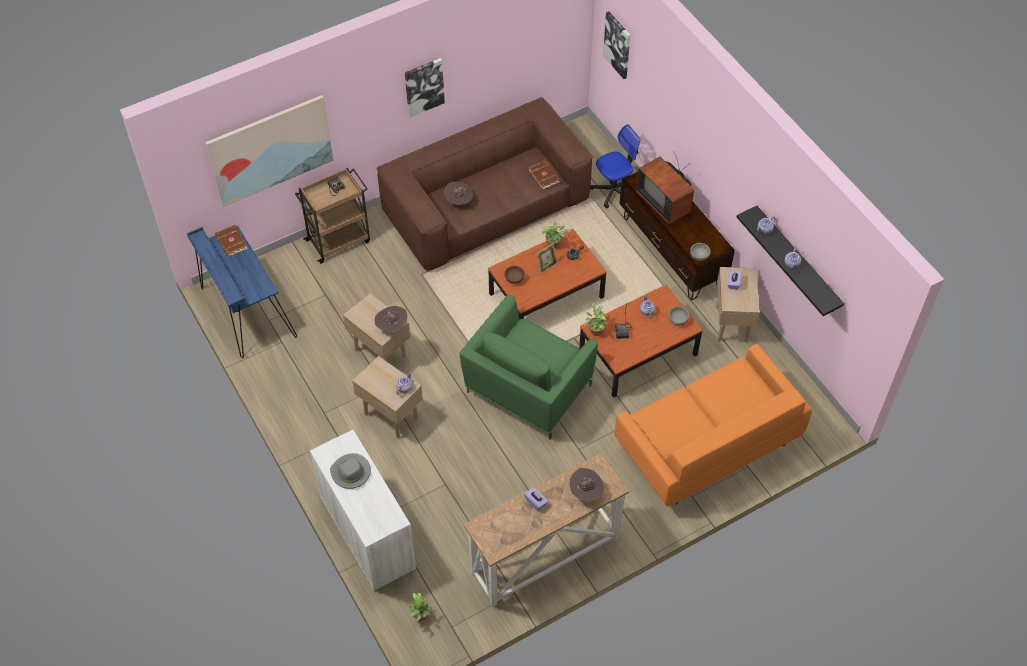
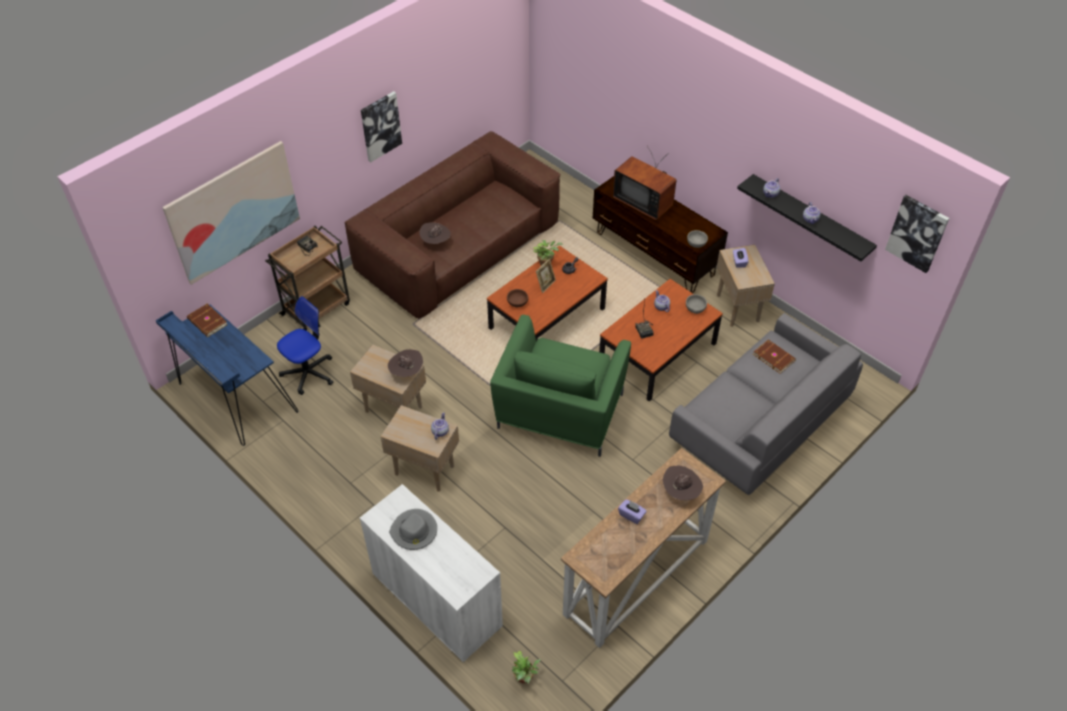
camera: 15 degrees left, 5 degrees down
(544, 175) = (514, 203): brown book -> brown book (774, 357)
(595, 330) = (617, 335): potted plant -> none
(614, 191) = (579, 211): office chair -> office chair (308, 373)
(618, 44) = (562, 59): picture -> picture (917, 233)
(707, 443) = (758, 425): orange sofa -> grey sofa

